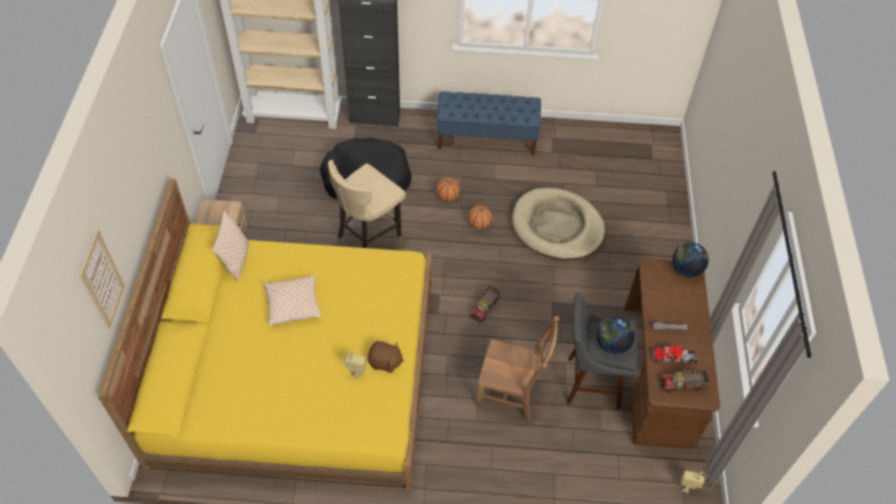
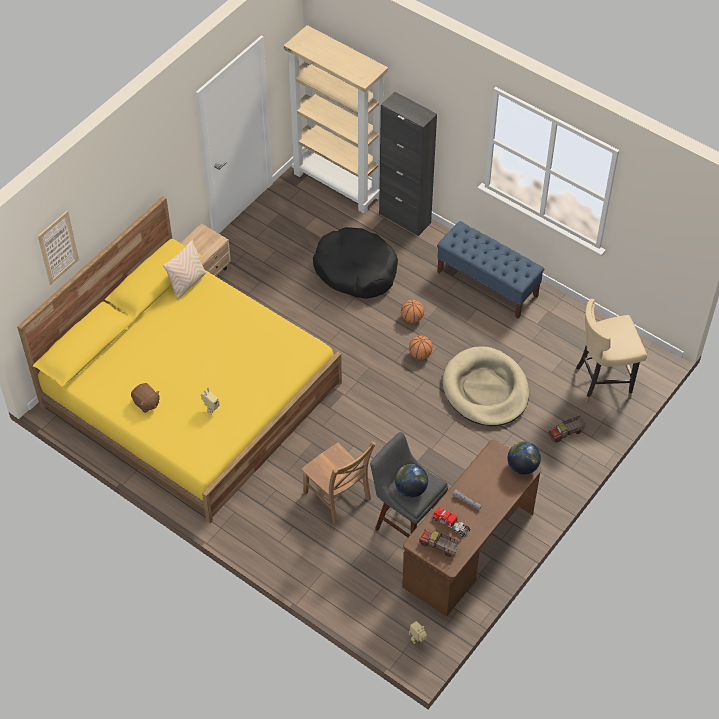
camera: 35 degrees right, 0 degrees up
(293, 305) = (204, 338): beige pillow -> none
(368, 238) = (320, 320): beige chair -> beige chair (603, 381)
(385, 362) = (238, 413): brown plush toy -> brown plush toy (146, 403)
(485, 308) = (370, 423): toy truck -> toy truck (566, 433)

